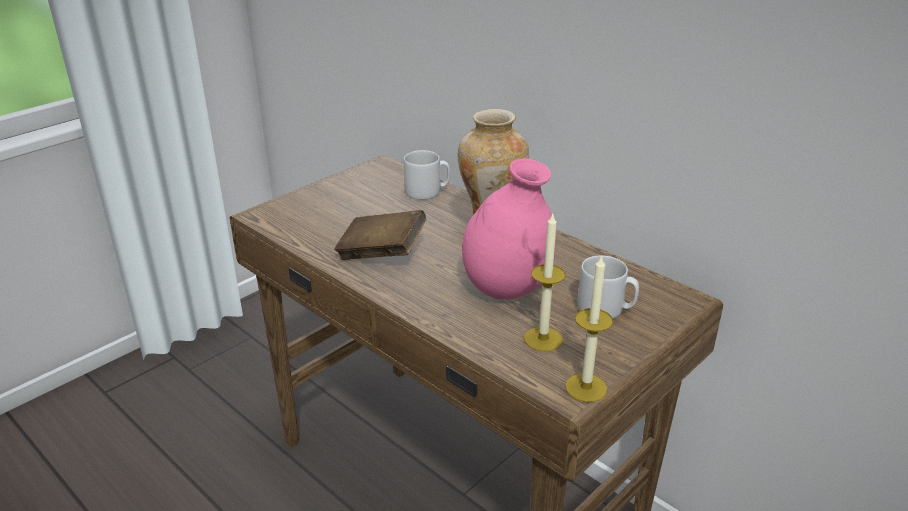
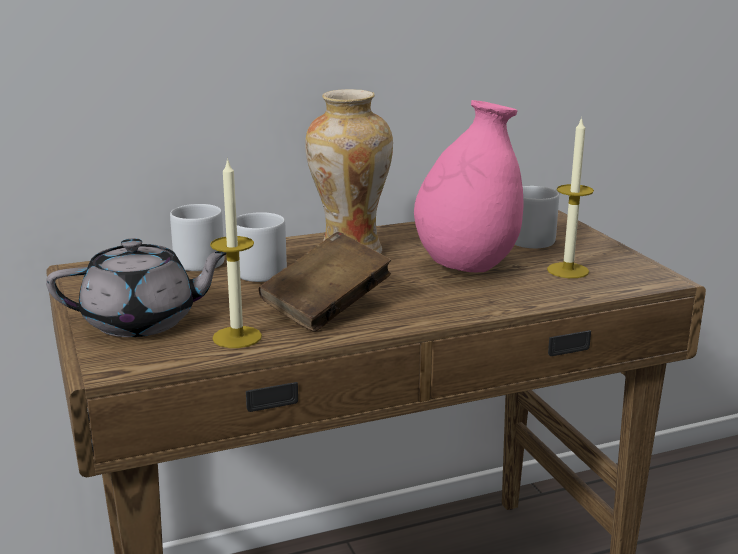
camera: 65 degrees left, 10 degrees down
(321, 205) = (142, 322): none -> grey teapot
(427, 215) = (262, 270): none -> grey mug
(586, 388) = (653, 271): candle -> candle (237, 337)

